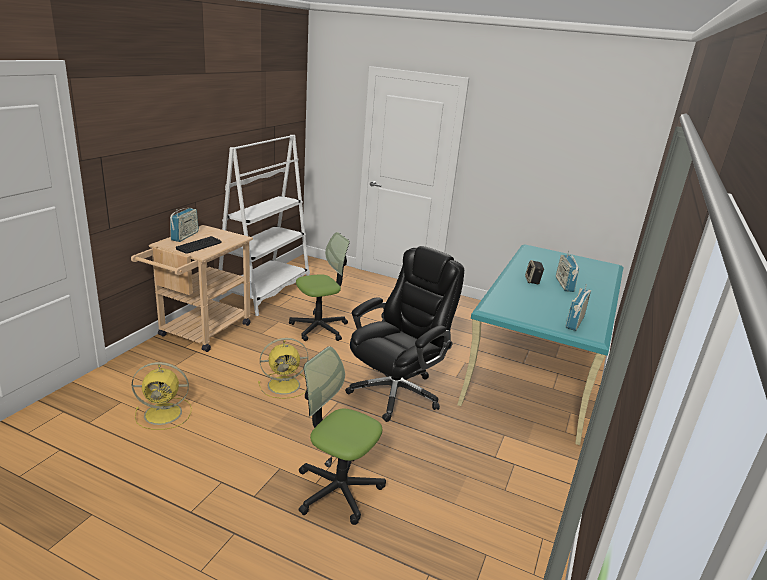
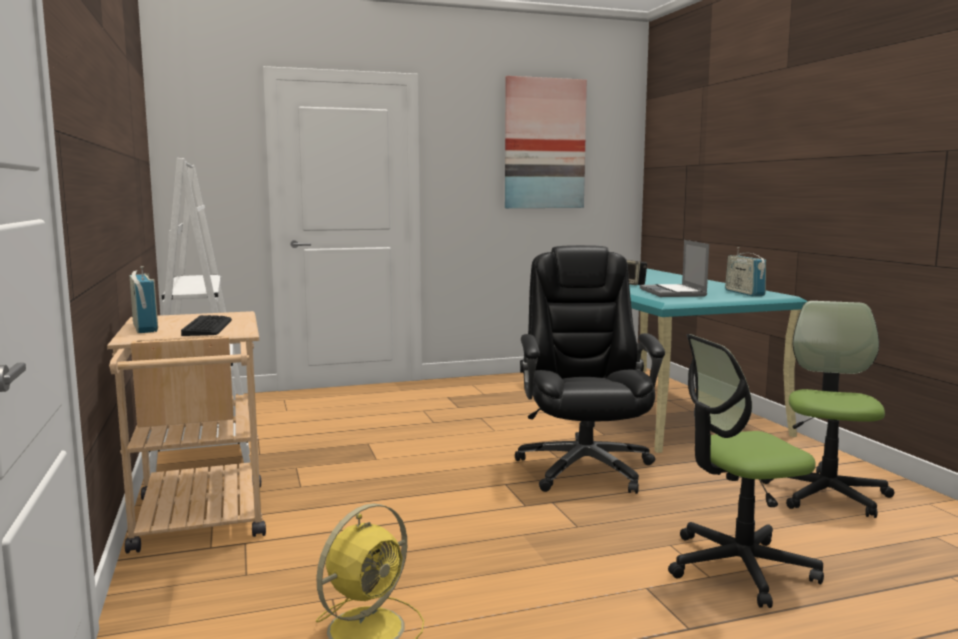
camera: 40 degrees left, 15 degrees down
(285, 385) = (458, 517): yellow fan -> none
(319, 328) = (367, 453): office chair -> office chair (826, 494)
(524, 301) = (673, 293): none -> laptop
(562, 143) = (544, 144): none -> picture
(564, 284) = (659, 281): radio -> none

